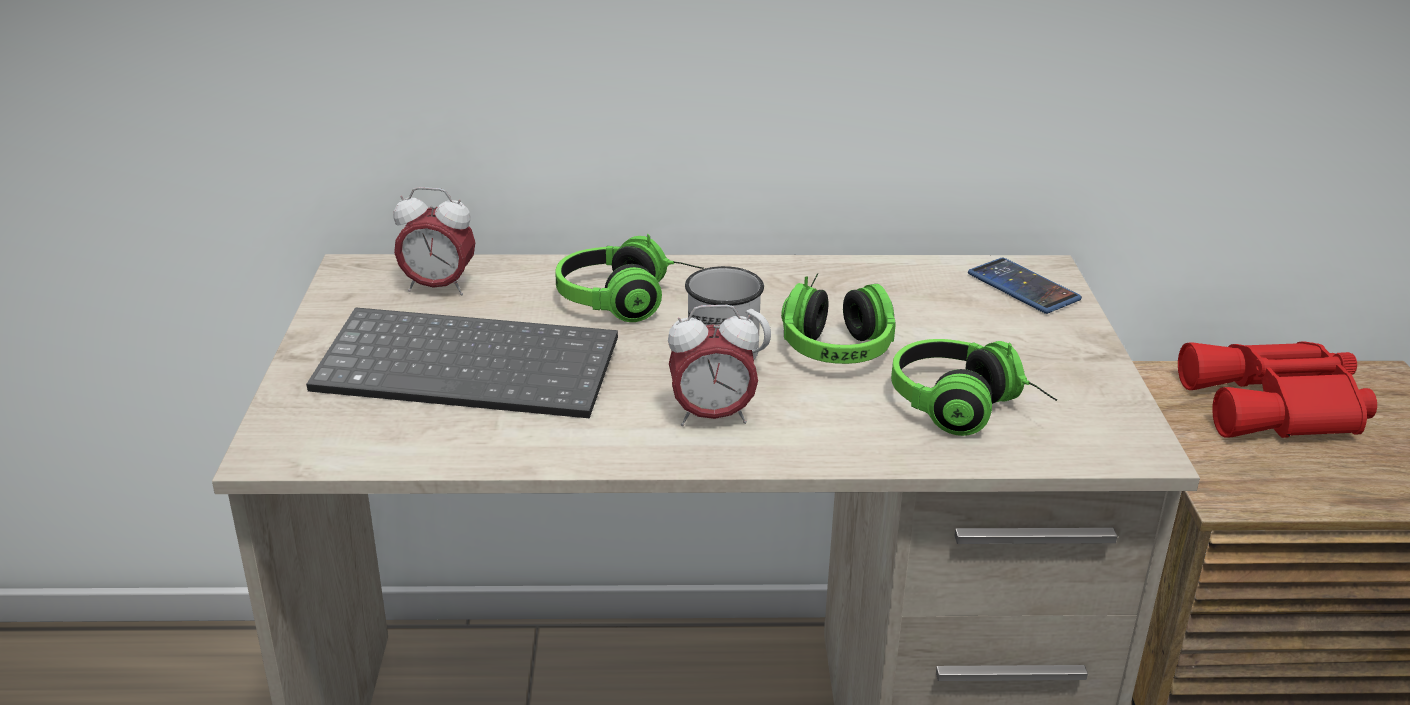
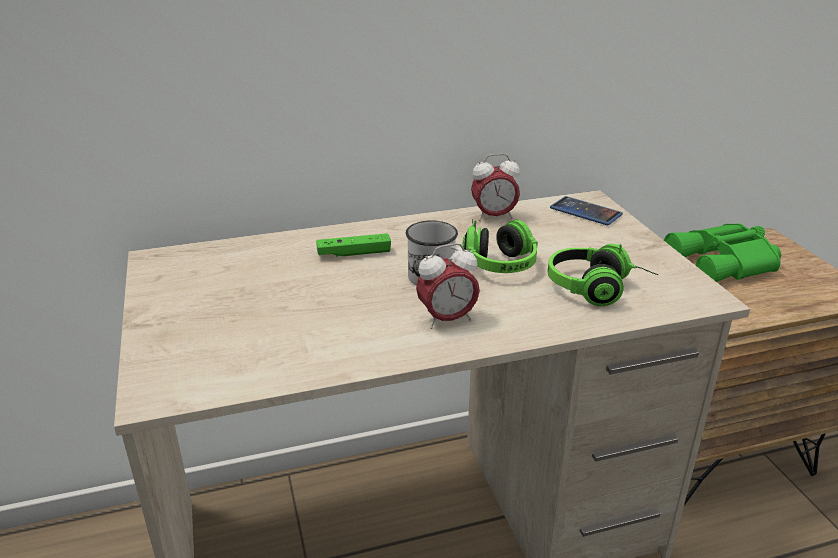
camera: 15 degrees left, 0 degrees up
(438, 288) = (221, 262): alarm clock -> alarm clock (493, 216)
(473, 367) = (270, 312): keyboard -> none
(629, 301) = (354, 253): headphones -> green game controller
(1276, 408) = (724, 263): red binoculars -> green binoculars

